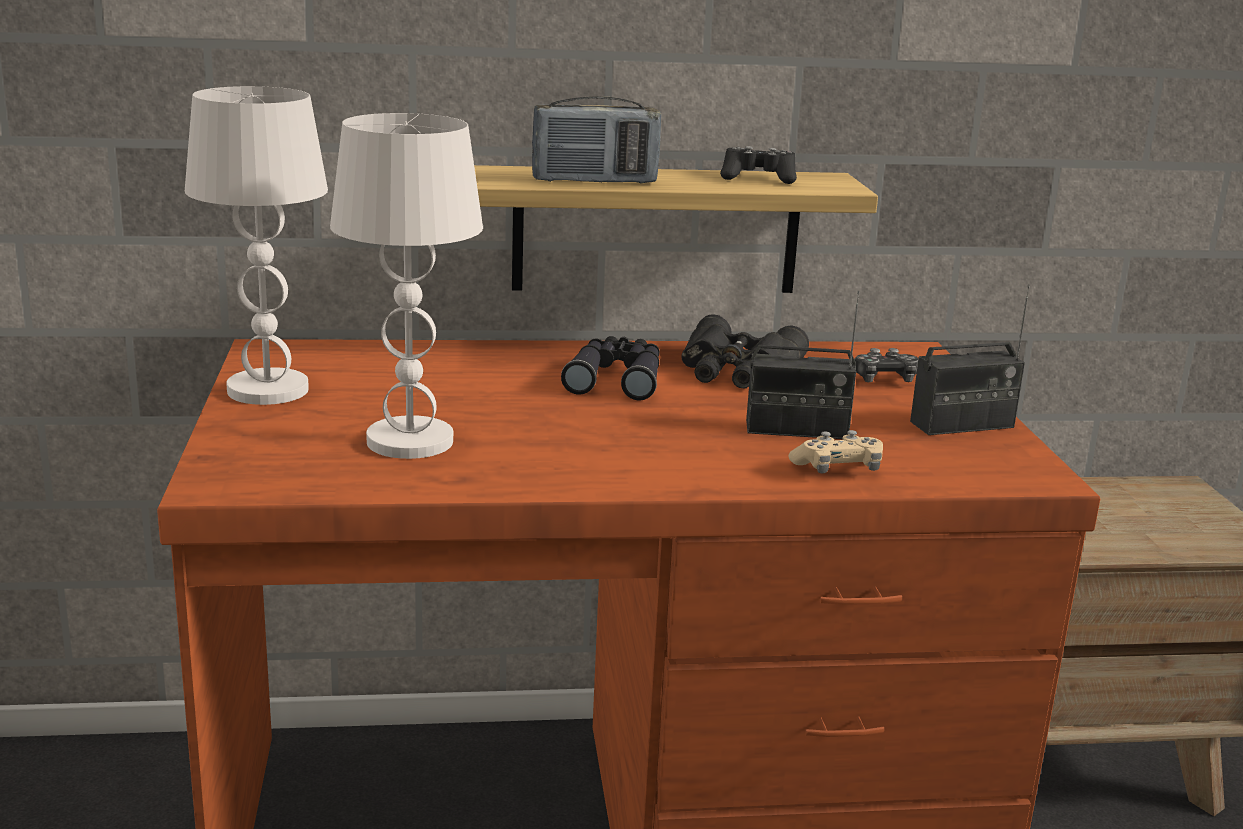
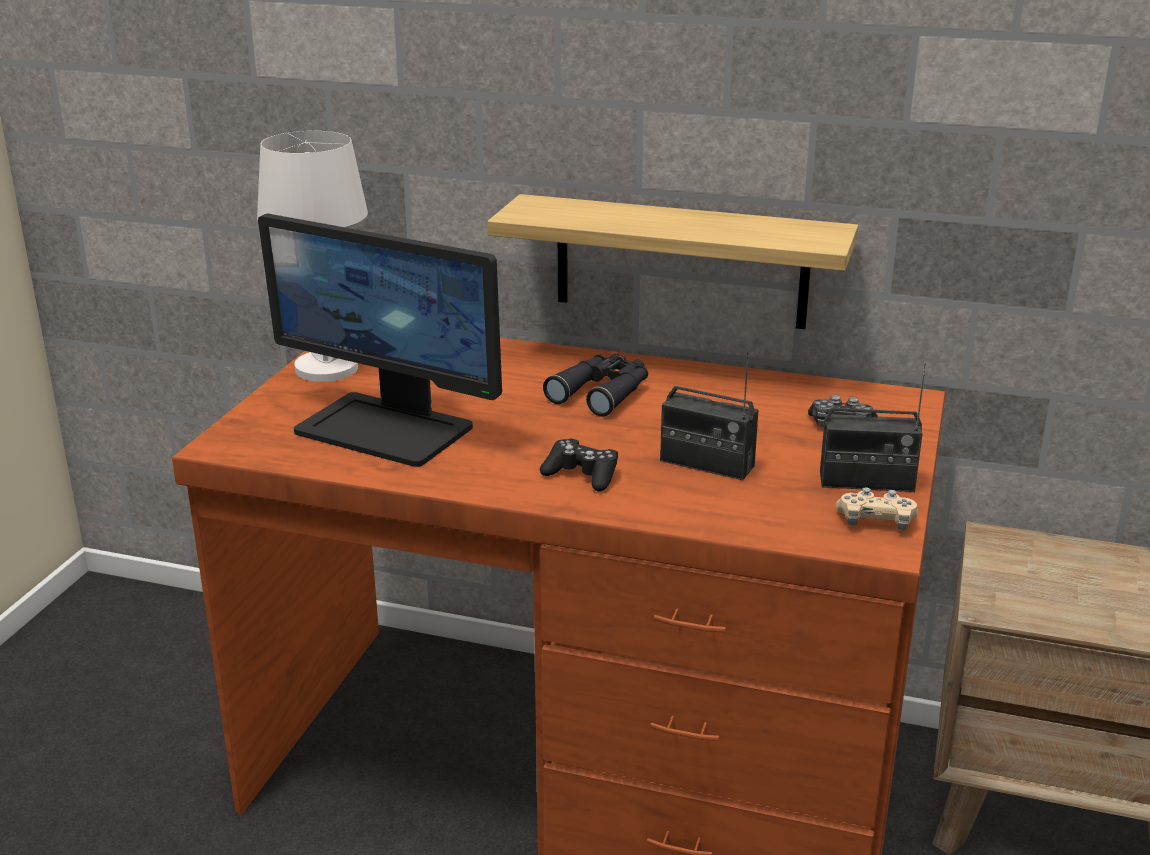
camera: 25 degrees right, 5 degrees up
(411, 441) = (387, 428): white table lamp -> monitor
(594, 181) = (601, 220): radio -> none
(737, 370) = (717, 397): black binoculars -> none
(758, 178) = (757, 226): black game controller -> black game controller (582, 475)
(837, 469) = (701, 507): beige game controller -> beige game controller (876, 522)

